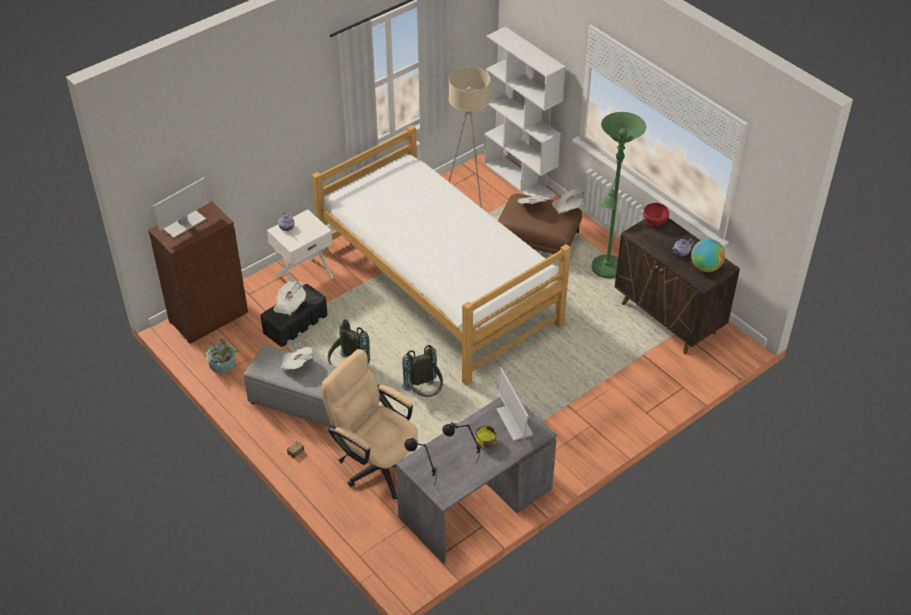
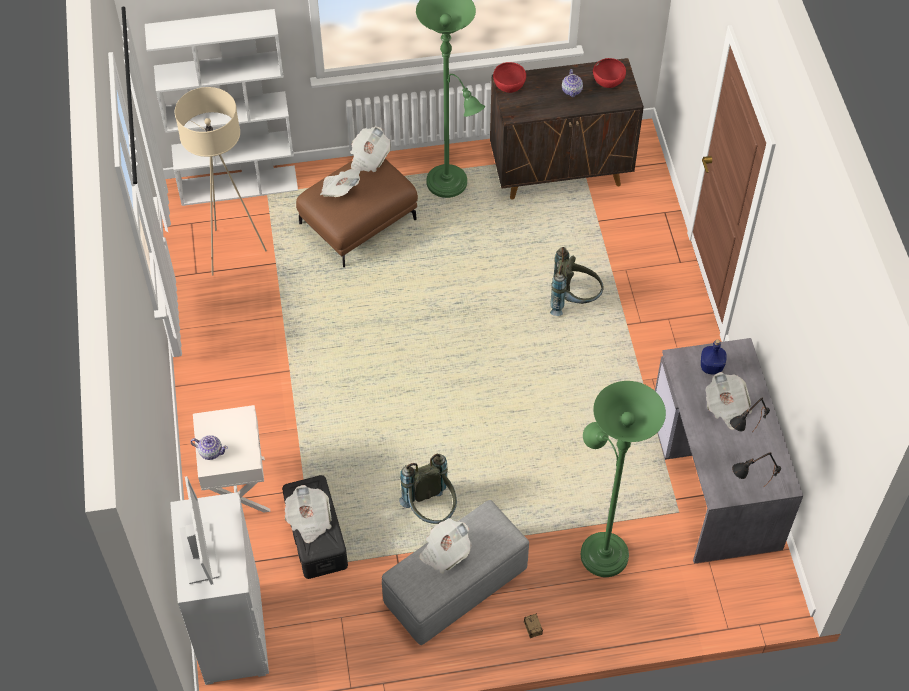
camera: 60 degrees left, 10 degrees up
(209, 317) = (233, 631): brown dresser -> white dresser
(222, 365) = (332, 650): potted plant -> none
(376, 463) = (601, 550): beige office chair -> green floor lamp
(424, 393) = (524, 450): grey backpack -> grey backpack (574, 301)
(438, 287) = (361, 354): bed -> none
(485, 442) = (726, 408): yellow bowl -> newspaper
(514, 422) = (711, 367): monitor -> blue bottle
(705, 267) = (608, 83): globe -> red bowl

